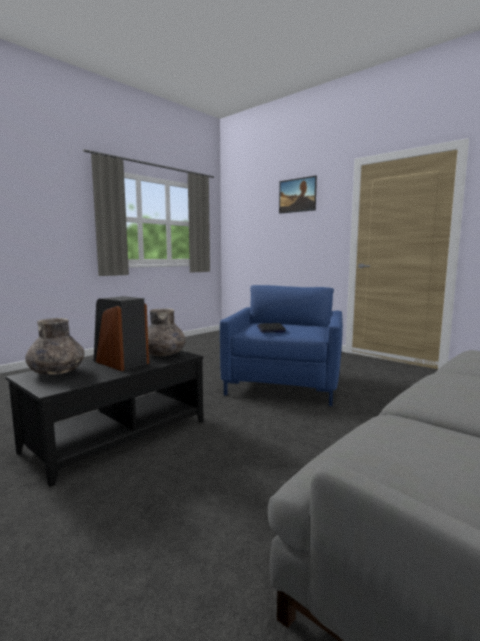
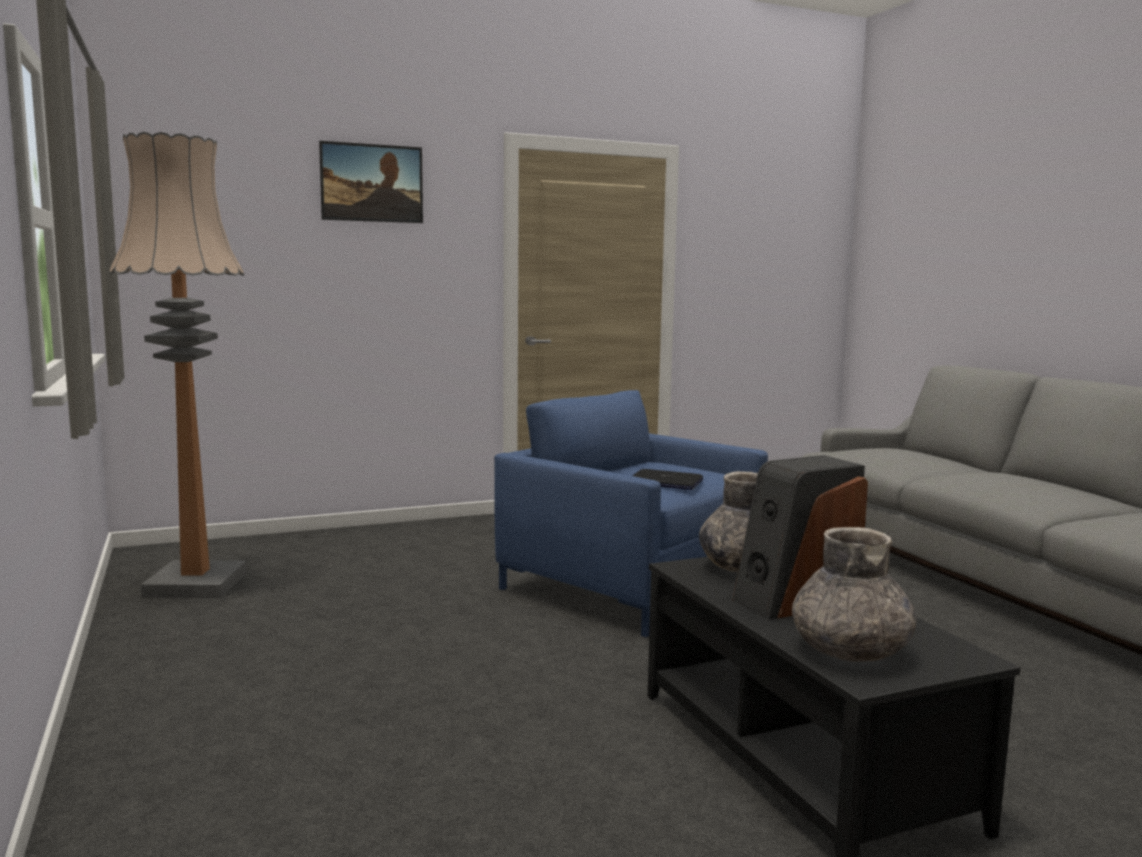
camera: 65 degrees left, 0 degrees up
(203, 341) = (196, 584): none -> floor lamp

